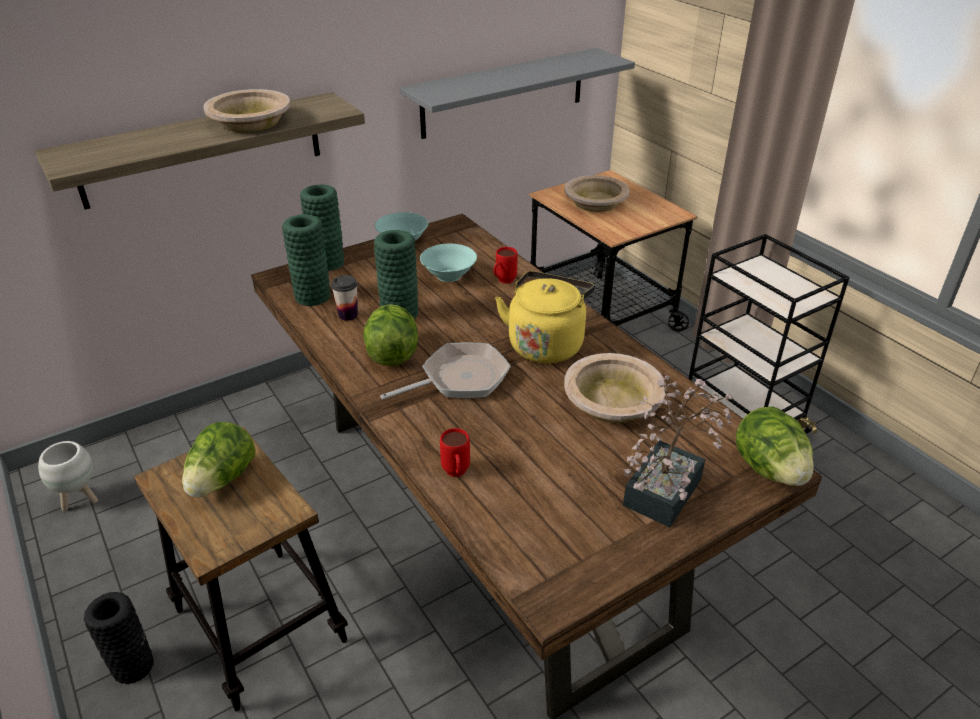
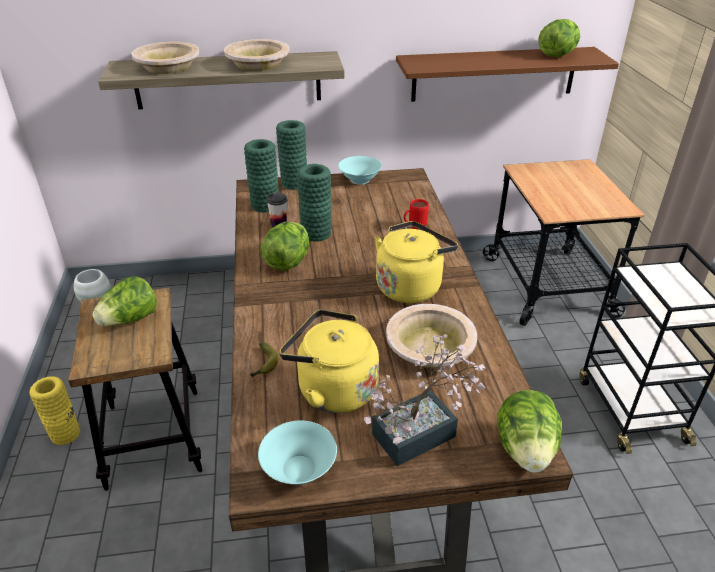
camera: 25 degrees right, 0 degrees up
(133, 666) = (65, 434): black vase -> yellow vase
(449, 275) = (375, 213): turquoise bowl -> turquoise bowl (299, 469)
(456, 474) = (264, 365): red mug -> banana
(459, 379) = (322, 294): frying pan -> none
(504, 93) = (494, 74): grey shelf -> brown shelf
(549, 475) = (332, 389): none -> yellow kettle
(569, 62) = (557, 55): none -> lettuce
(595, 202) = (556, 183): beige bowl -> beige bowl (168, 66)

